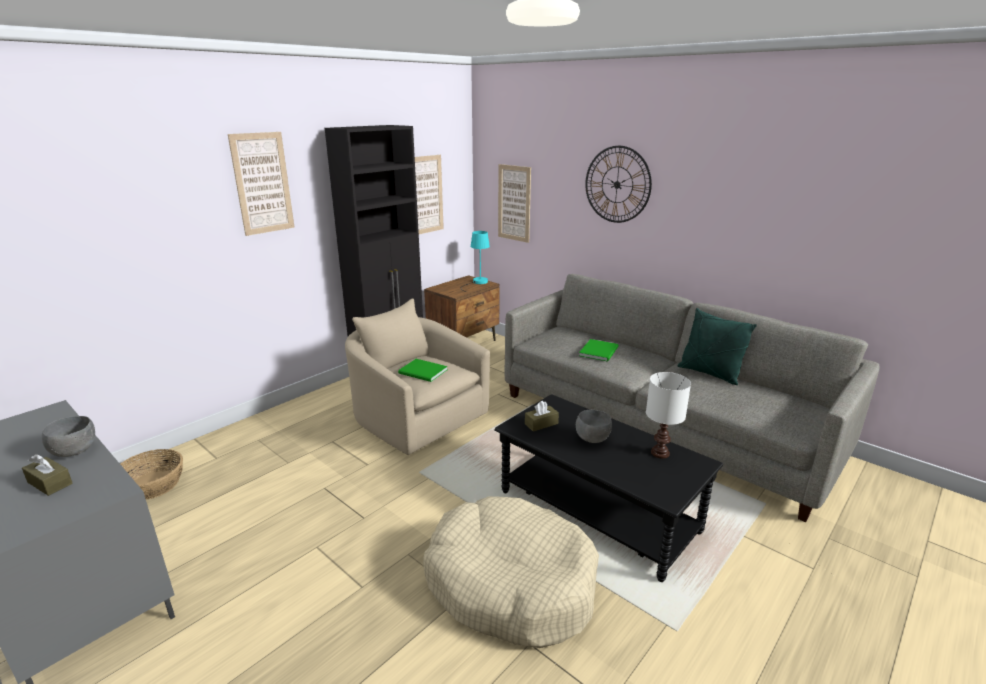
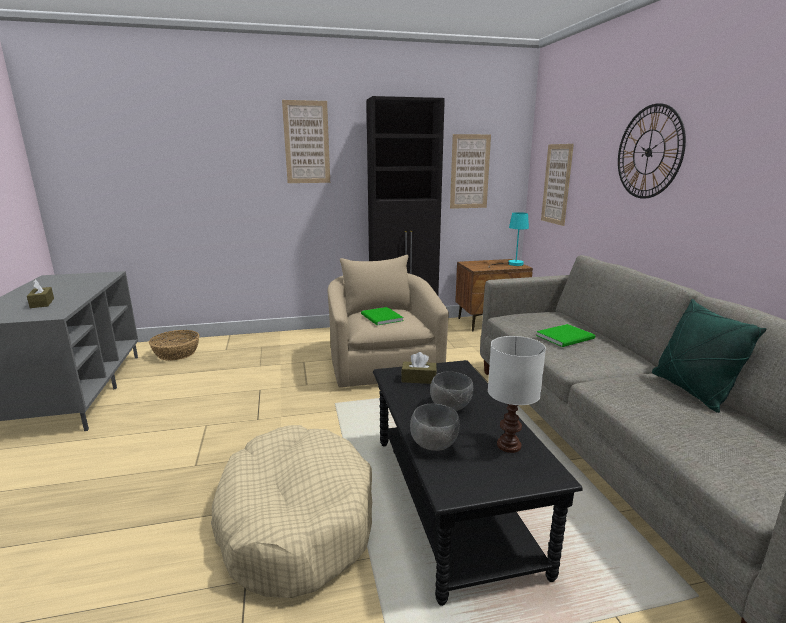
camera: 35 degrees right, 5 degrees down
(75, 451) = (80, 293): grey bowl -> grey bowl (435, 444)

